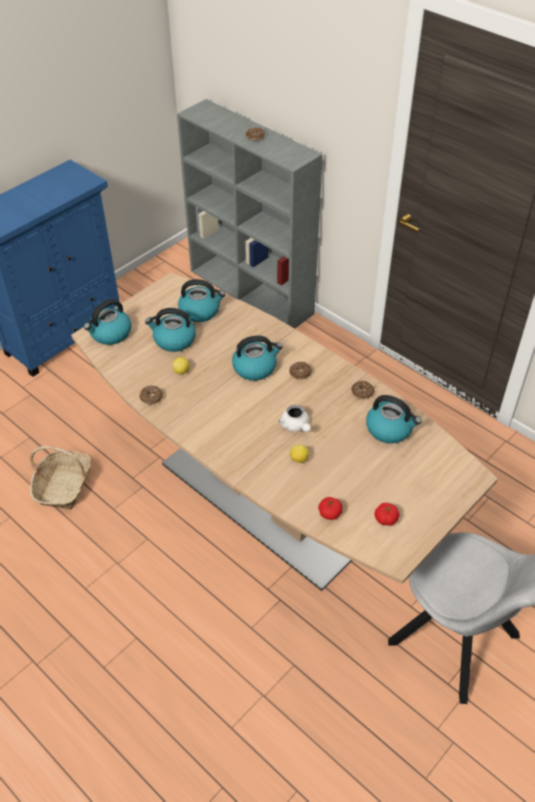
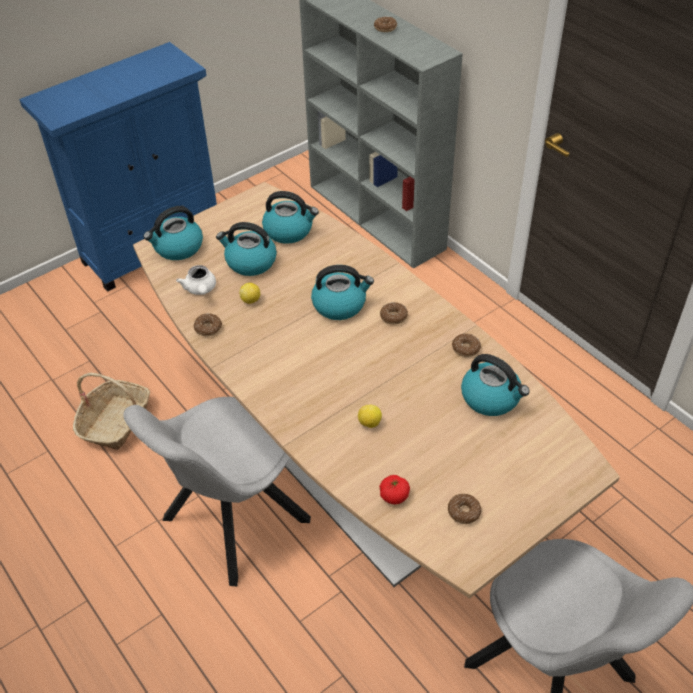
camera: 10 degrees right, 0 degrees up
(180, 556) = (233, 522): none -> grey chair
(296, 426) = (374, 381): white teapot -> white teapot (200, 290)
(386, 519) = (463, 512): tomato -> donut

